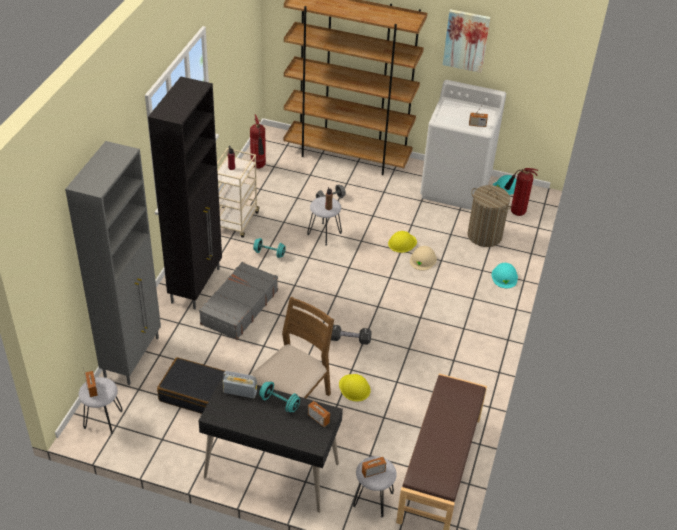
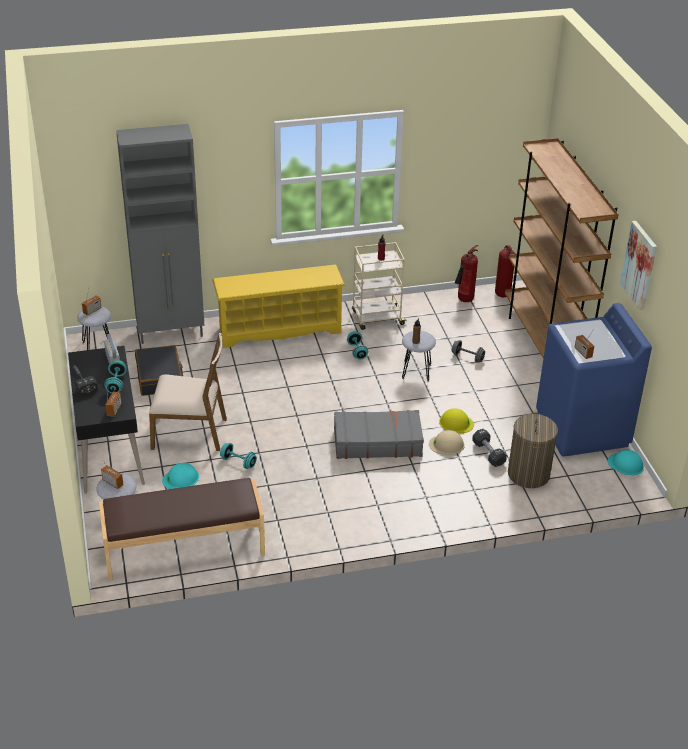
camera: 60 degrees right, 5 degrees down
(196, 285) = (279, 329): black cabinet -> yellow shoe rack
(239, 307) = (275, 361): grey suitcase -> grey suitcase (377, 442)
(255, 427) = (81, 381): none -> hammer
(349, 339) = (294, 437): black dumbbell -> black dumbbell (488, 453)
(354, 388) = (238, 462): yellow hard hat -> turquoise dumbbell
(456, 187) = (582, 429): white washing machine -> blue washing machine
(504, 277) = (480, 509): turquoise hard hat -> turquoise hard hat (181, 478)
(515, 212) = (592, 484): fire extinguisher -> fire extinguisher (501, 293)

